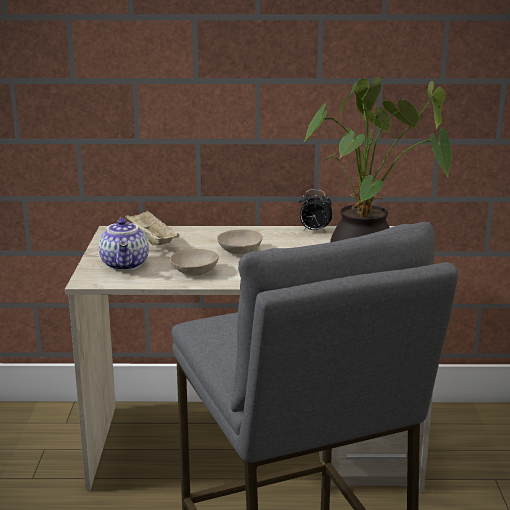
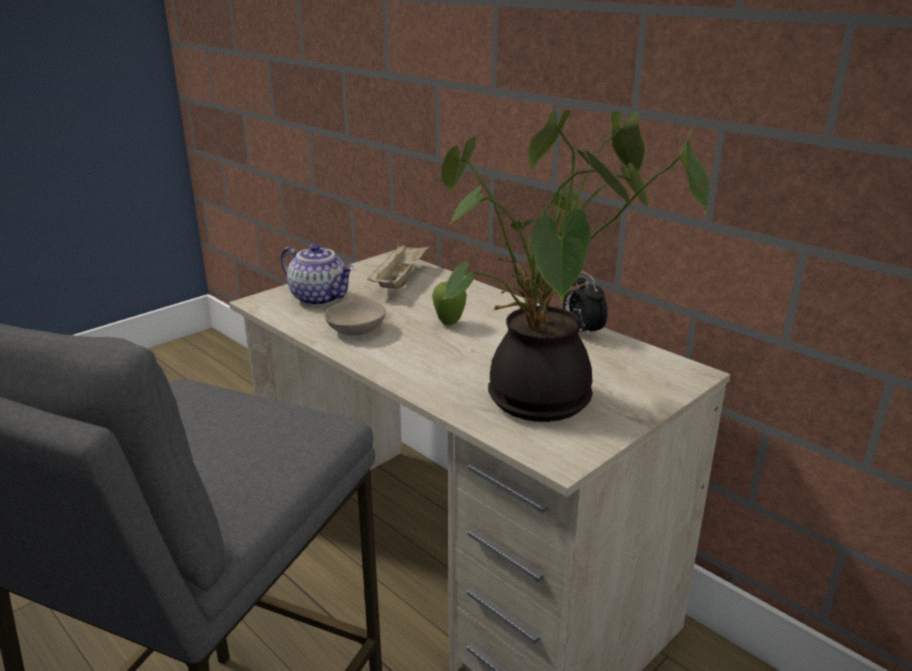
camera: 45 degrees right, 5 degrees up
(126, 265) = (320, 298): teapot -> teapot turned 90 degrees counterclockwise
(239, 250) = (449, 323): beige bowl -> apple

